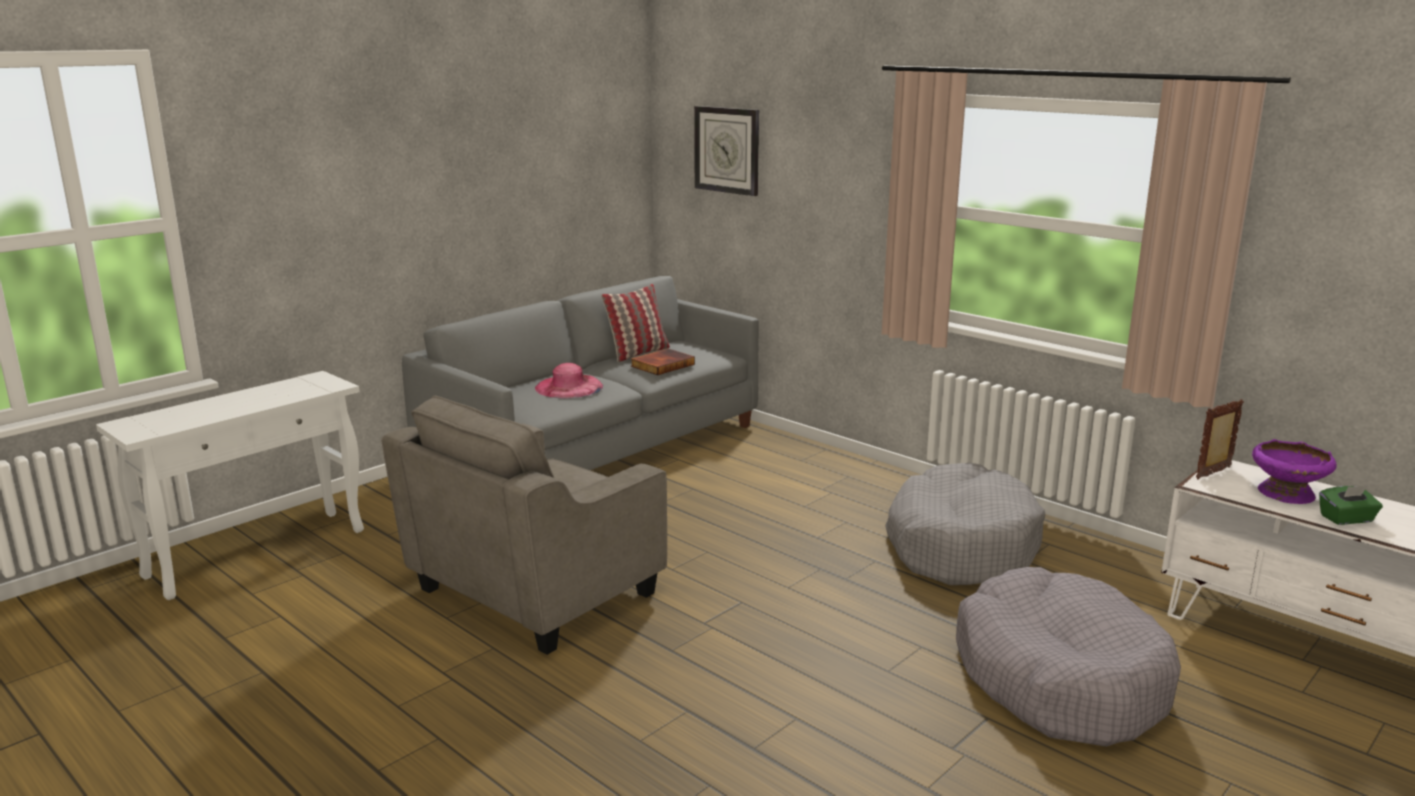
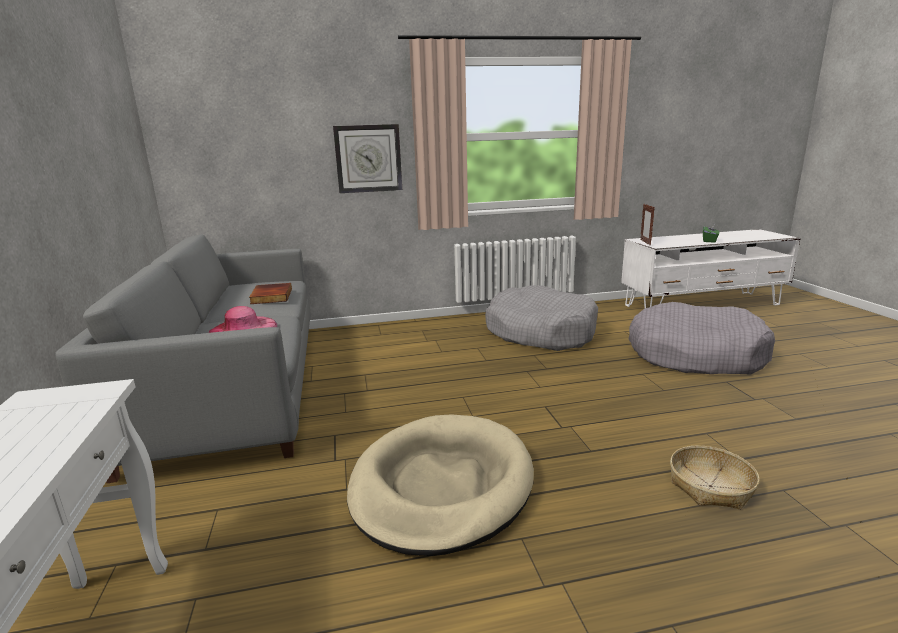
camera: 55 degrees left, 0 degrees up
(534, 591) = (441, 486): grey armchair -> beige dog bed
(637, 353) = (227, 298): pillow -> none
(669, 734) = (710, 486): none -> basket
(727, 150) = (240, 116): wall clock -> wall clock (368, 158)
(1287, 493) = (676, 240): purple bowl -> none

